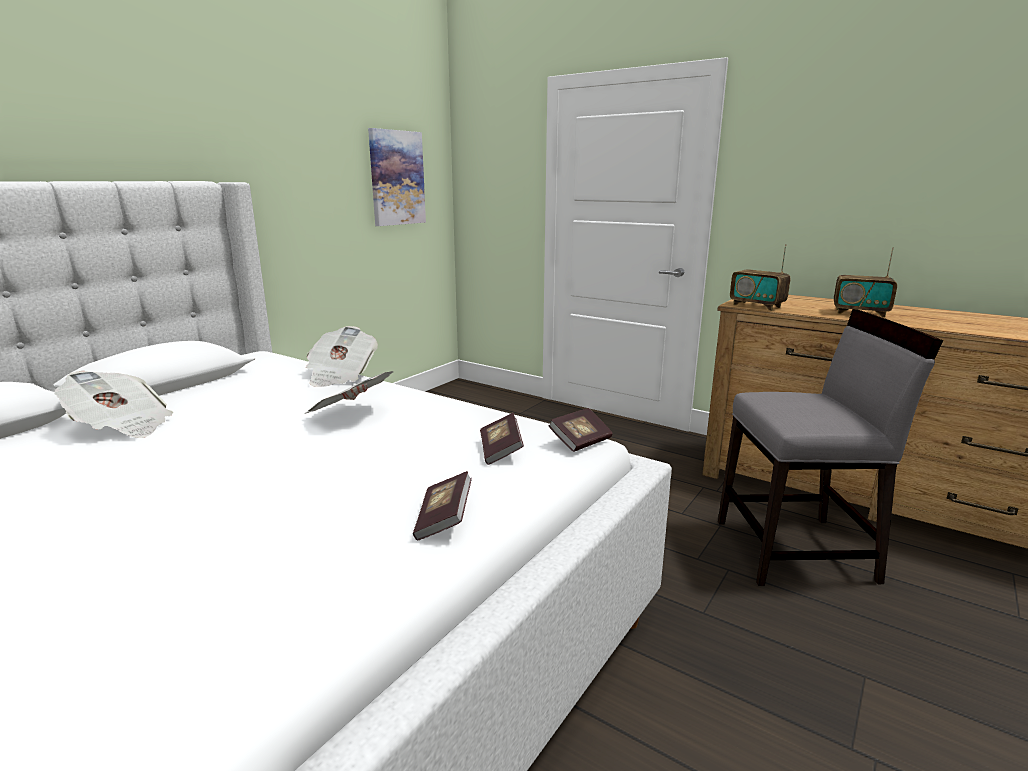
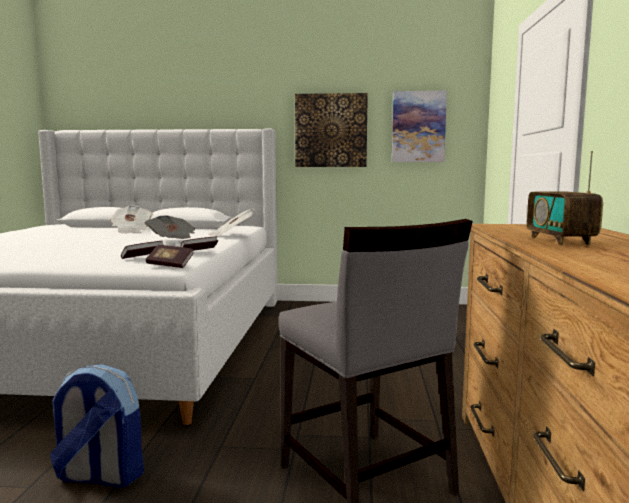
camera: 60 degrees right, 10 degrees down
(302, 183) = (331, 130): none -> picture
(444, 520) = (54, 261): book -> book (199, 252)
(746, 724) = (99, 476): none -> backpack
(757, 306) = (496, 227): radio -> none

